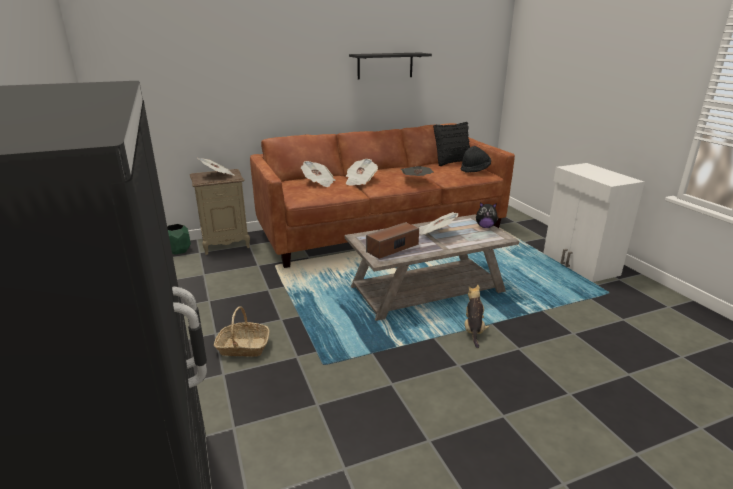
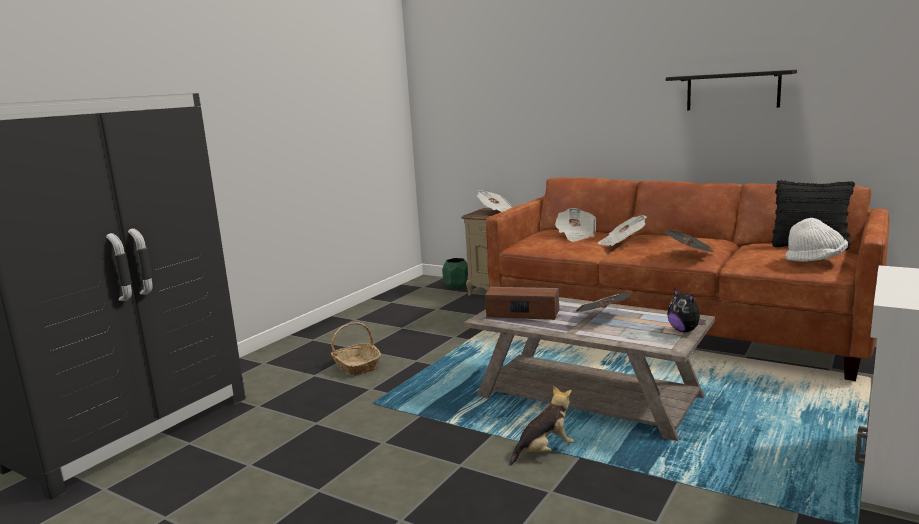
camera: 55 degrees right, 10 degrees down
(475, 170) = (815, 260): black hat -> white hat

